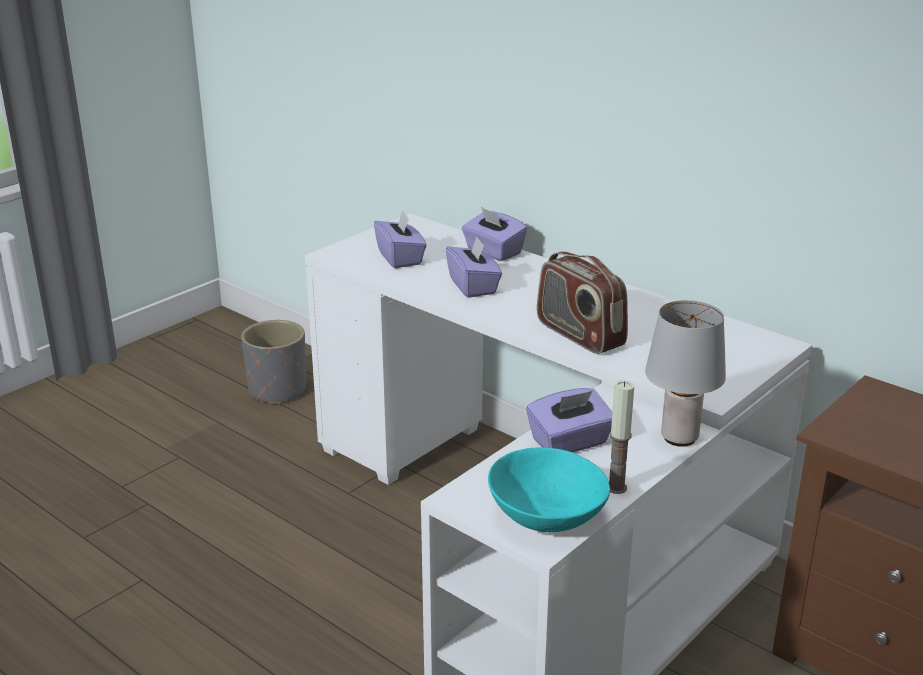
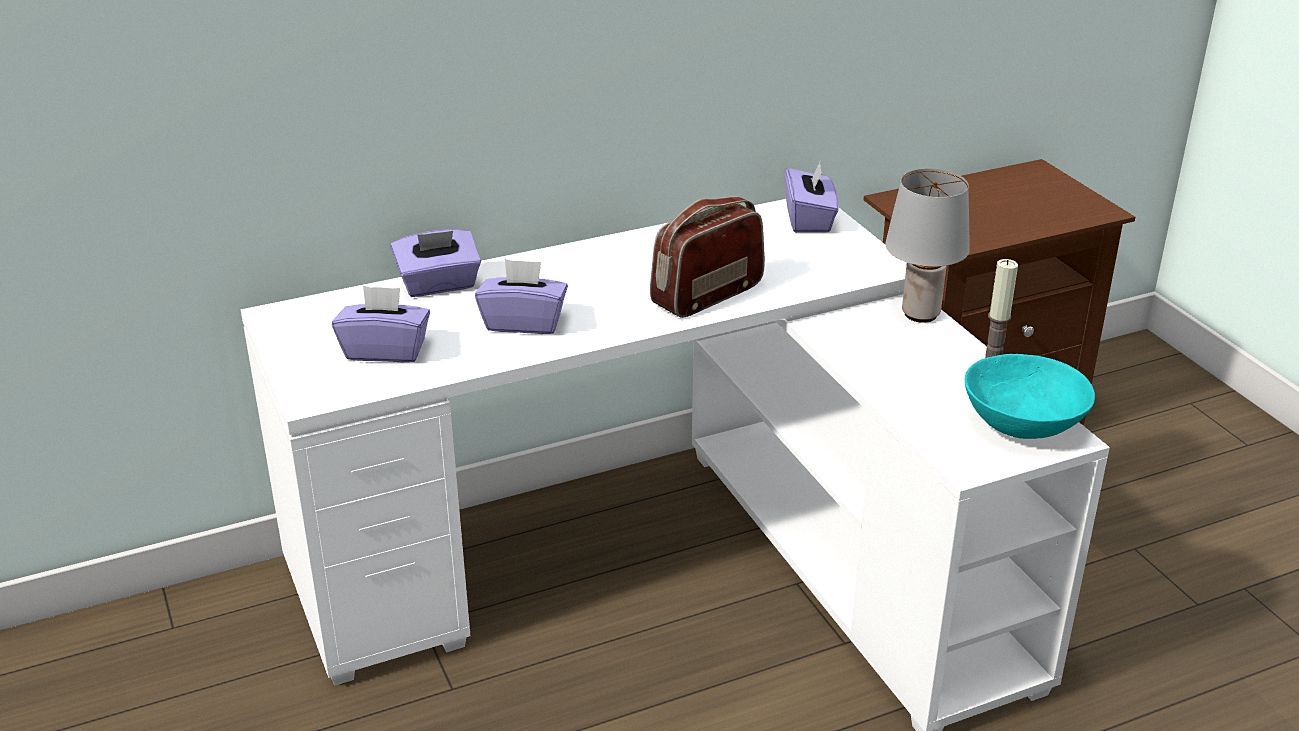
camera: 65 degrees left, 5 degrees up
(277, 390) = (121, 693): grey planter -> none
(570, 443) = (895, 372): purple tissue box -> purple tissue box (809, 220)
(579, 335) = (706, 294): radio -> radio turned 150 degrees clockwise

